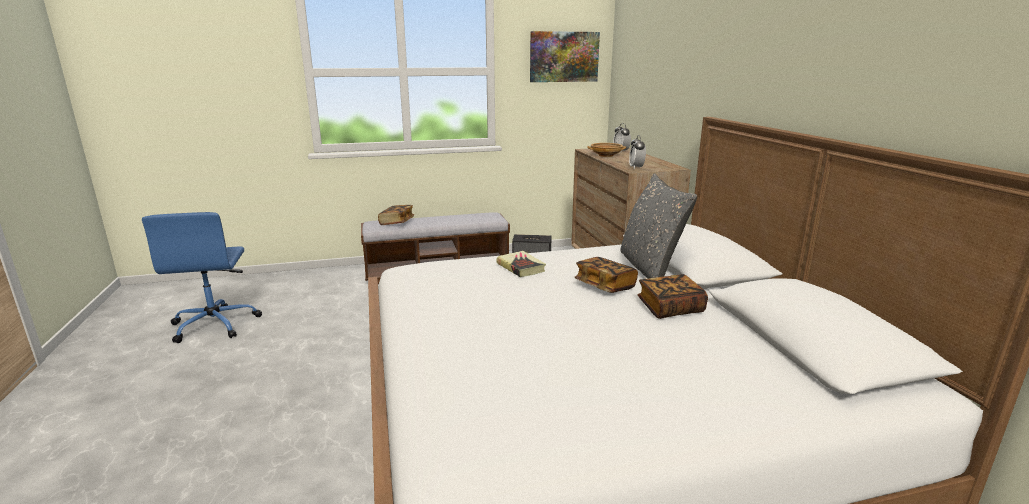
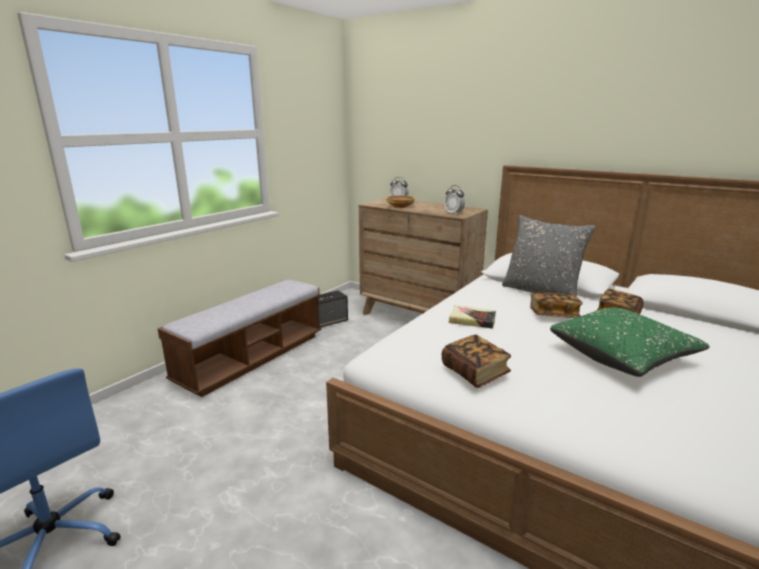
camera: 40 degrees left, 0 degrees up
(397, 222) = (212, 316): book -> book (475, 372)
(564, 57) = (315, 118): picture -> none
(576, 332) = (622, 356): none -> green pillow

